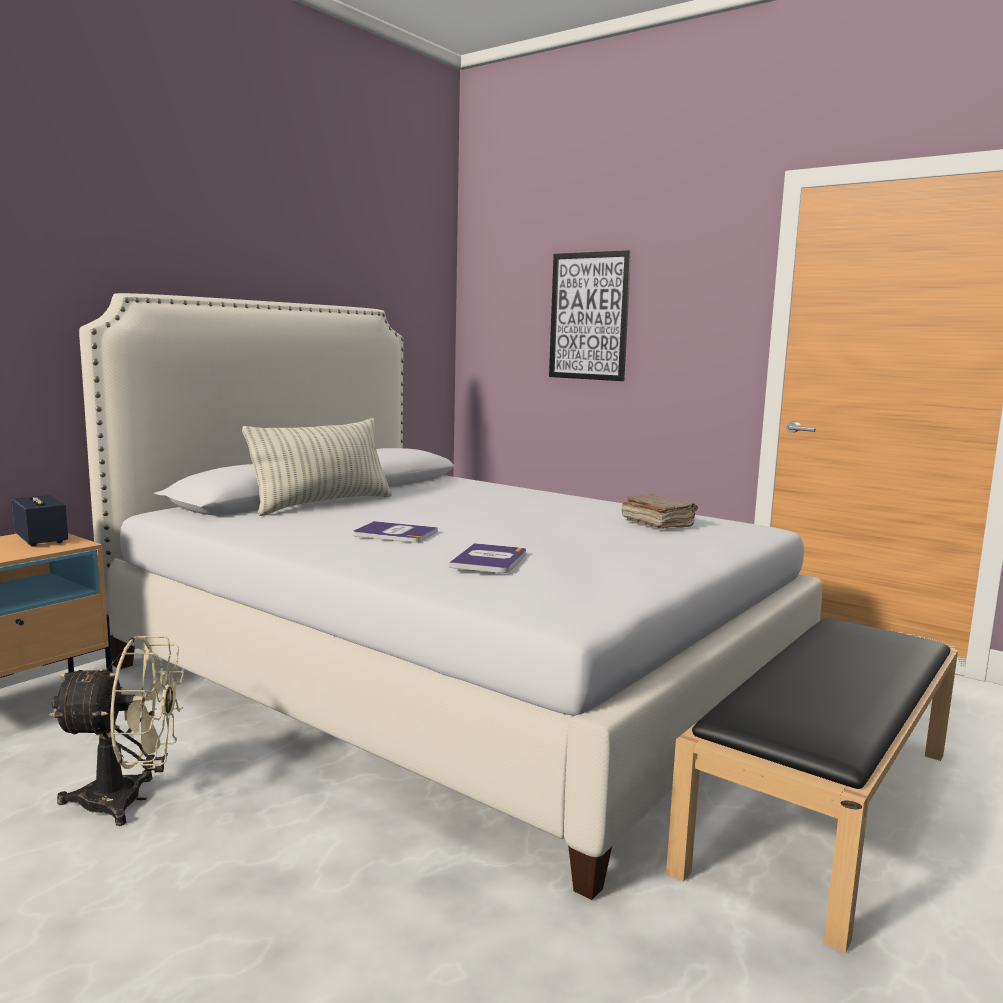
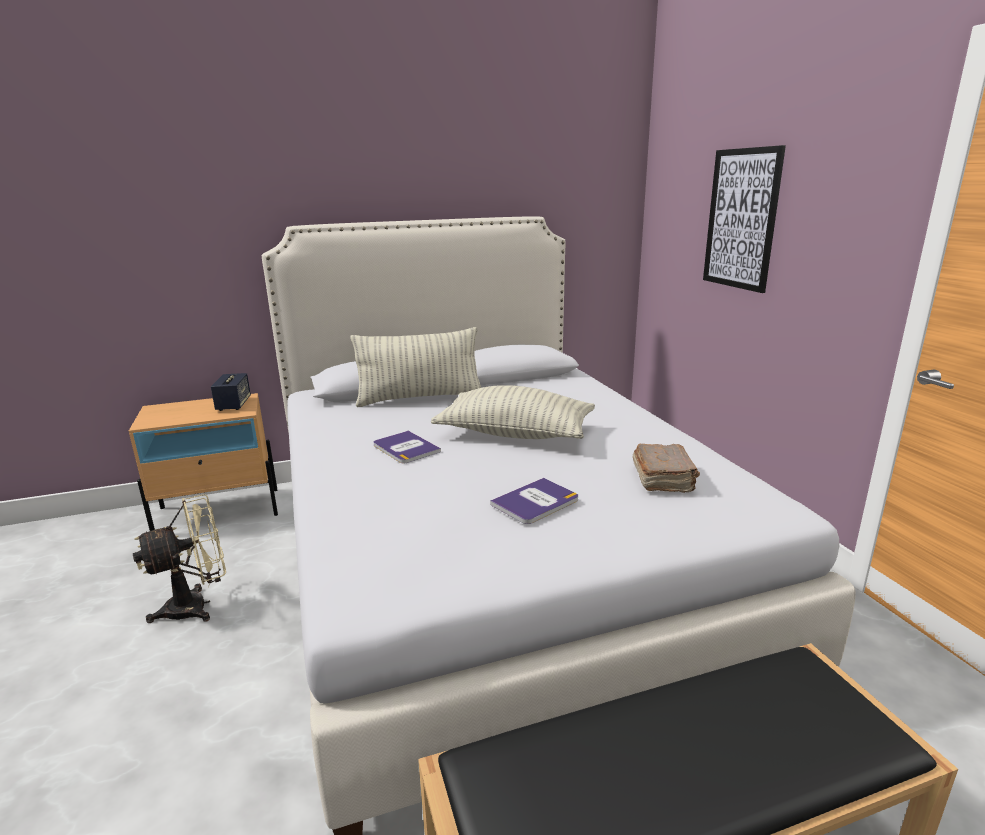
camera: 35 degrees right, 10 degrees up
(128, 800) = (197, 606): beige fan -> beige fan turned 60 degrees counterclockwise
(481, 515) = (515, 434): none -> pillow
(489, 560) = (408, 504): book -> book (535, 502)

